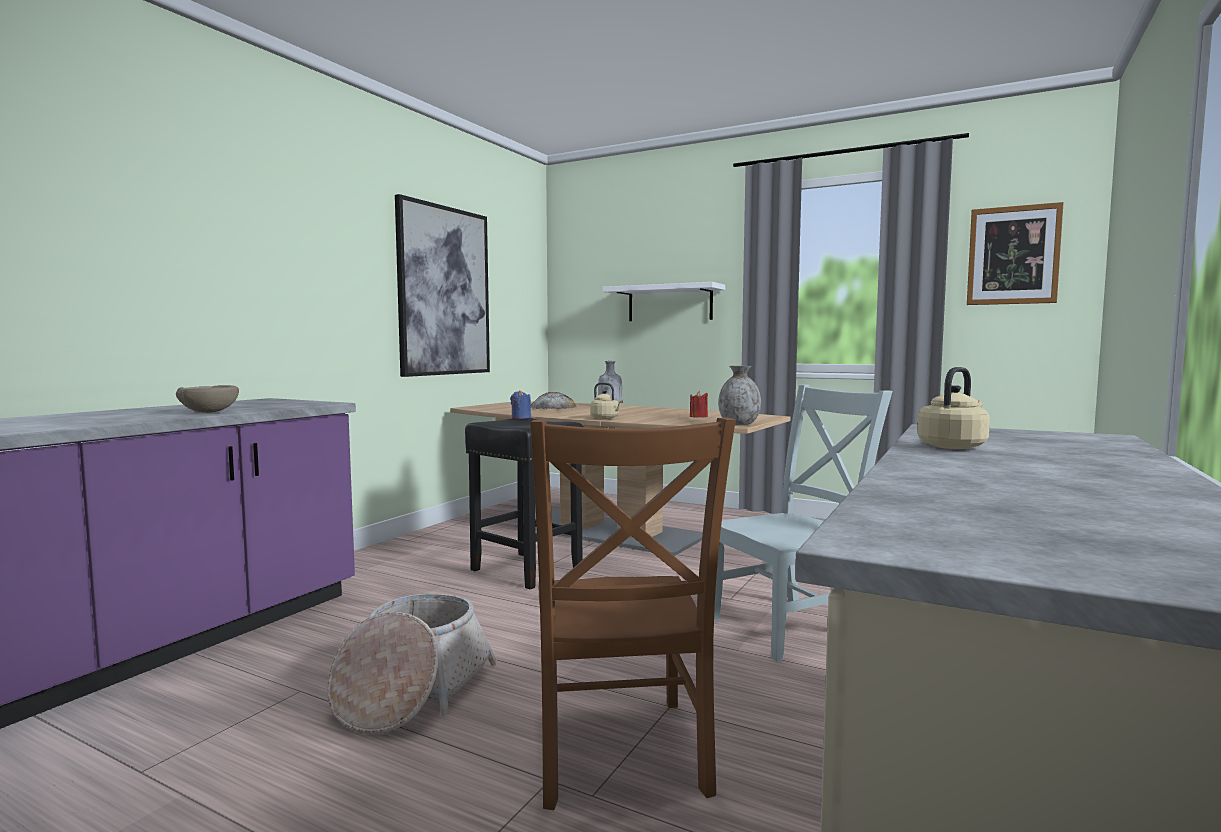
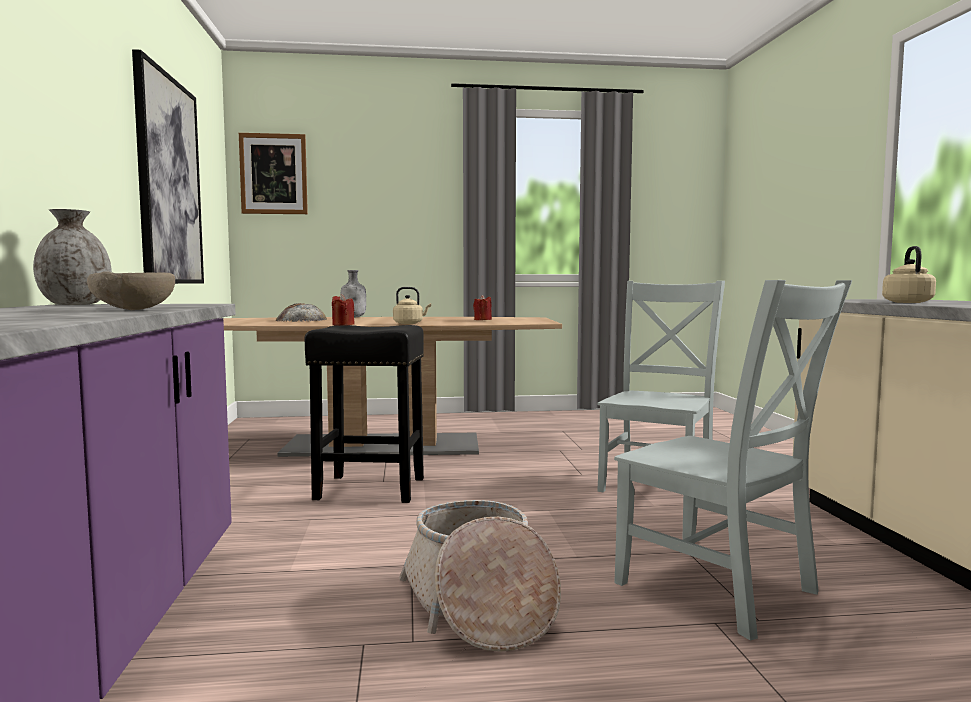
camera: 35 degrees left, 0 degrees up
(521, 418) = (343, 325): blue candle -> red candle
(619, 755) = (722, 591): brown chair -> grey chair
(669, 303) = (381, 215): white shelf -> none
(739, 424) = (542, 322): grey vase -> grey vase (75, 304)
(1013, 255) = (668, 189): picture -> picture (273, 174)

